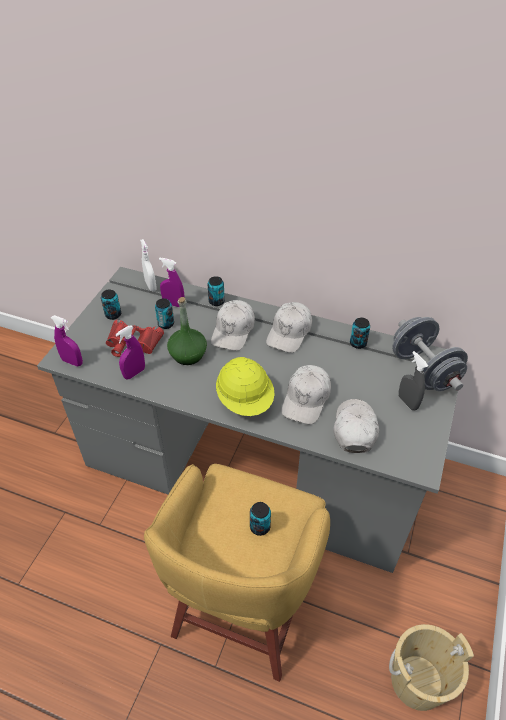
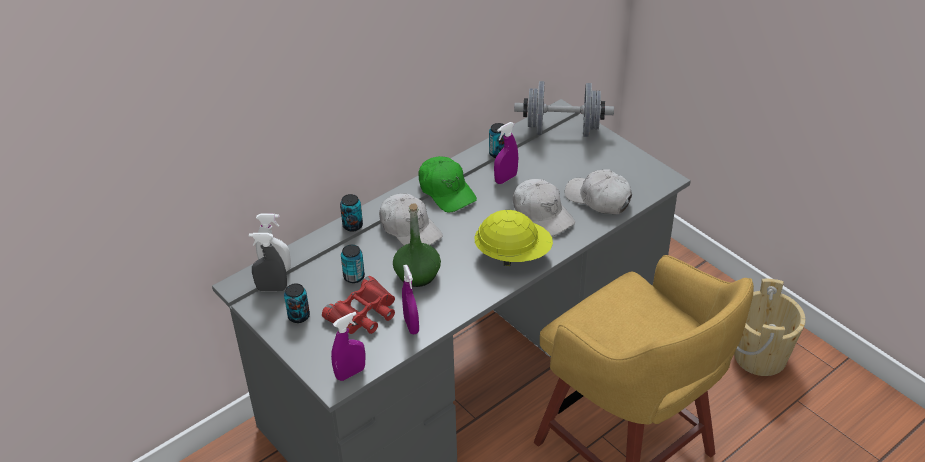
camera: 60 degrees left, 5 degrees down
(173, 304) = (326, 260): purple spray bottle -> purple spray bottle (505, 178)
(260, 527) = (642, 316): can -> none
(289, 332) = (446, 191): white cap -> green cap
(407, 402) = (591, 155): grey spray bottle -> grey spray bottle (272, 288)

